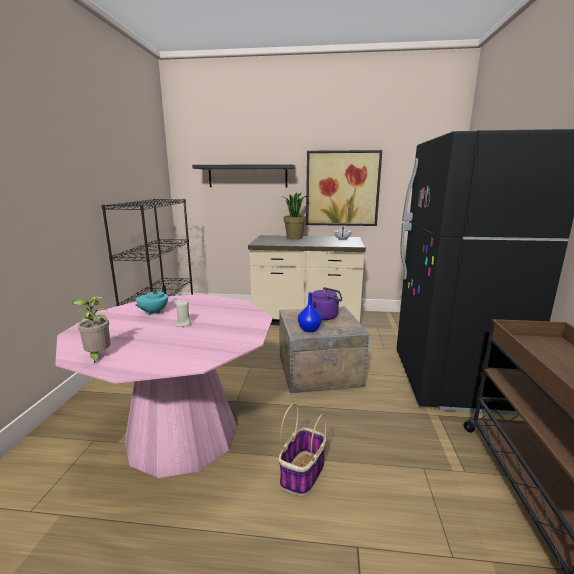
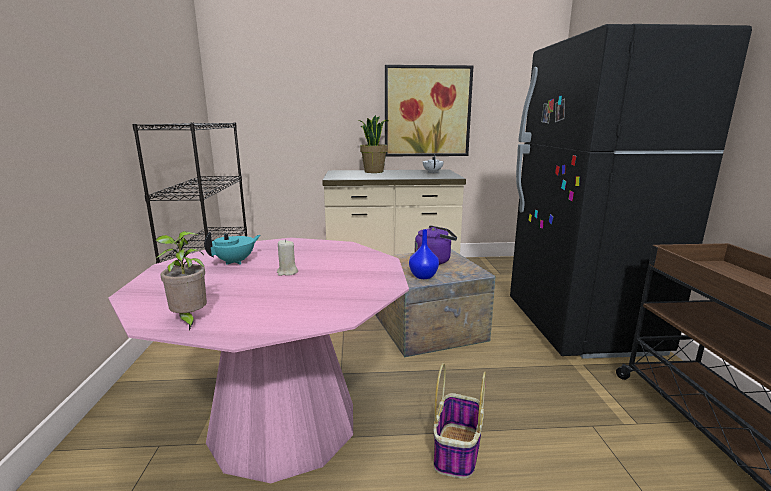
camera: 10 degrees left, 0 degrees up
(153, 312) = (235, 262): turquoise teapot -> turquoise teapot turned 150 degrees counterclockwise
(247, 176) = (310, 96): black shelf -> none

